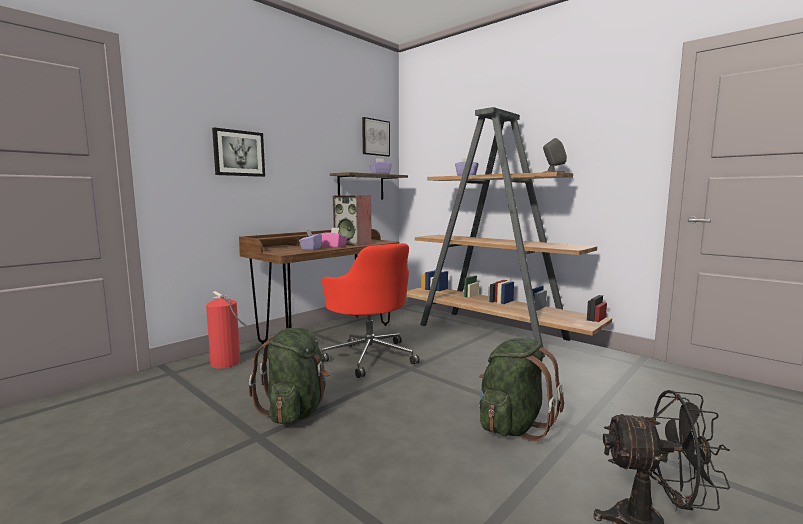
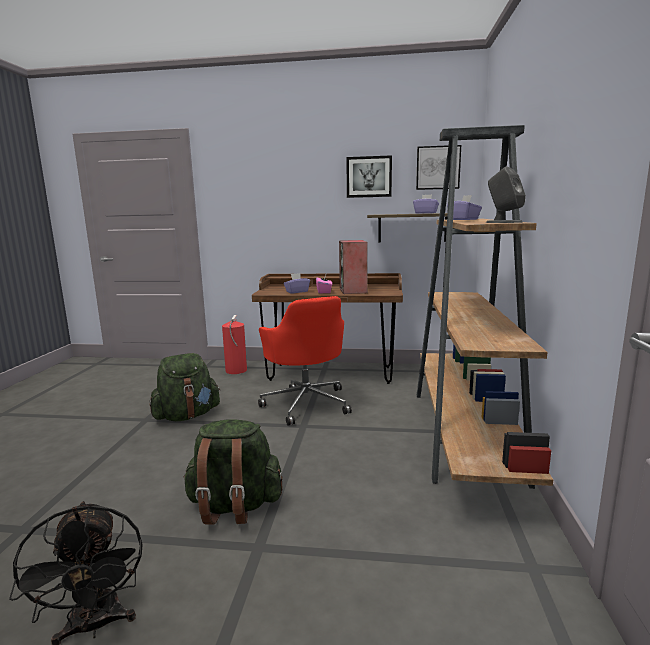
camera: 55 degrees right, 5 degrees up
(239, 153) = (272, 203): picture -> picture (369, 177)
(370, 356) = (306, 403): red office chair -> red office chair turned 45 degrees counterclockwise

